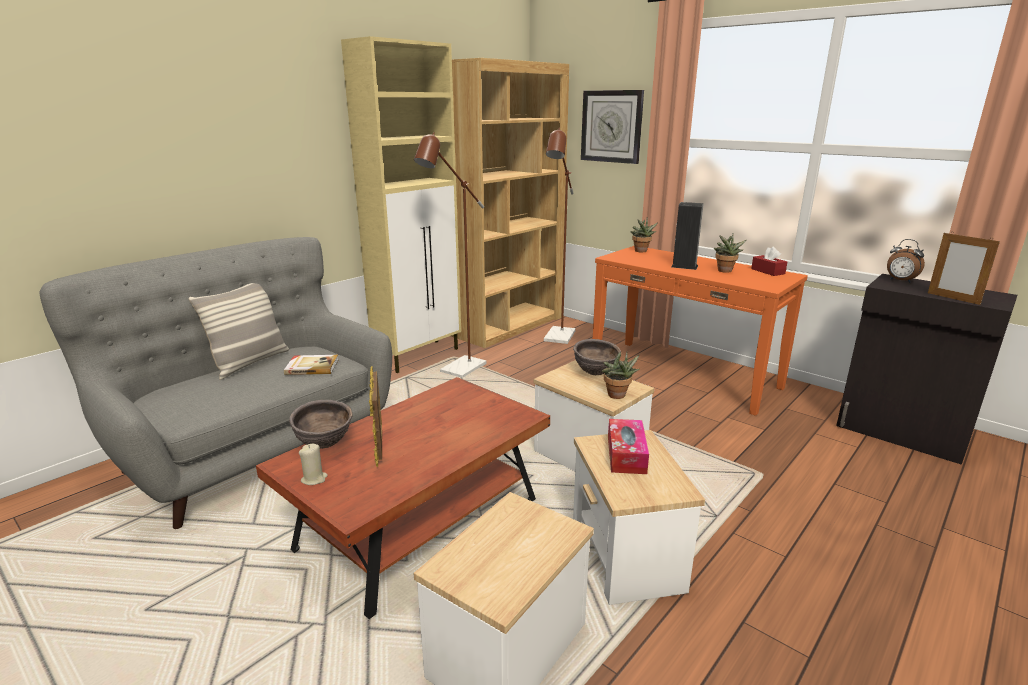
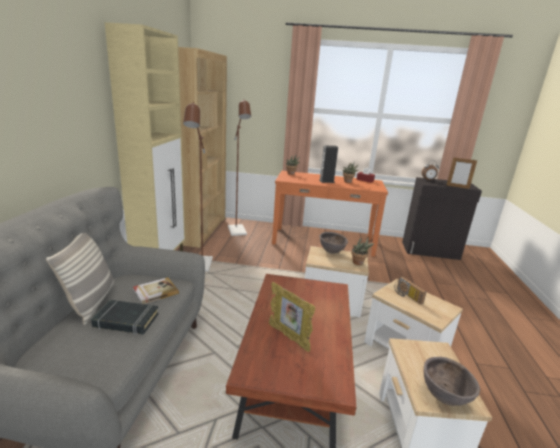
camera: 35 degrees left, 0 degrees up
(253, 385) = (126, 321): none -> black book
(314, 479) = (282, 377): beige candle -> none
(324, 445) = (253, 349): brown bowl -> brown bowl (444, 398)
(611, 126) = (257, 98): wall clock -> none
(626, 454) = (406, 296): tissue box -> radio

